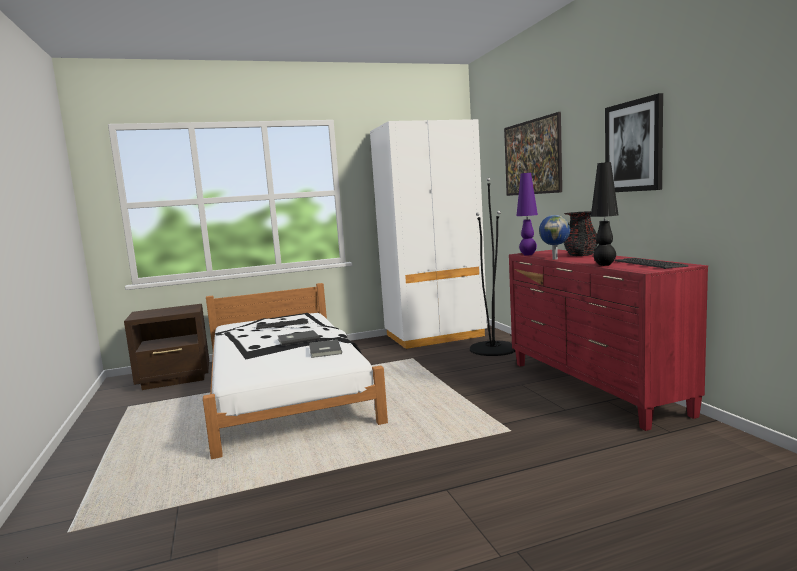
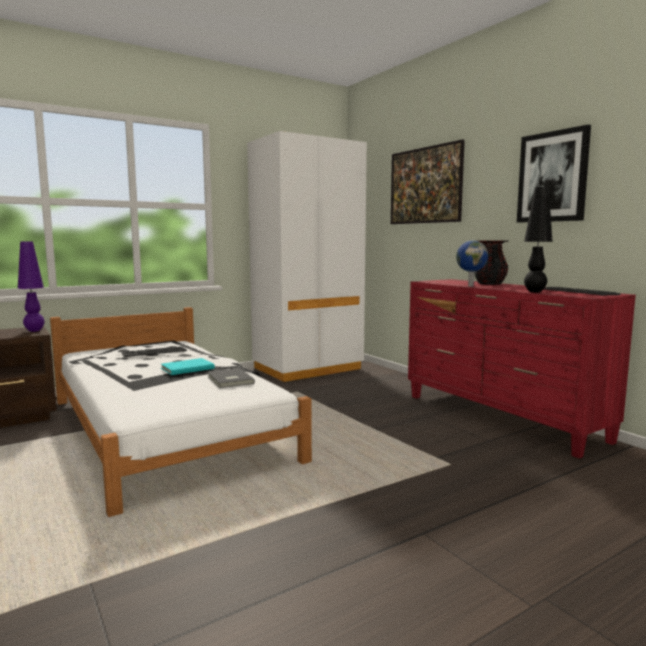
camera: 15 degrees left, 0 degrees up
(297, 339) = (186, 368): grey book -> turquoise book
(493, 349) = (377, 381): black floor lamp -> none
(528, 255) = (433, 282): purple table lamp -> purple table lamp (34, 331)

